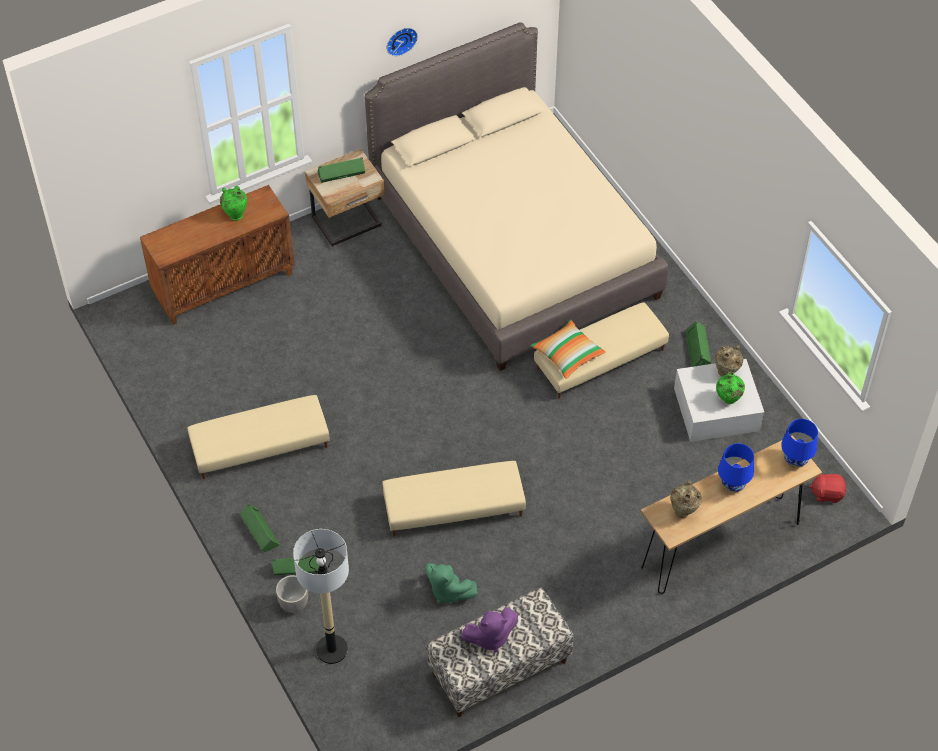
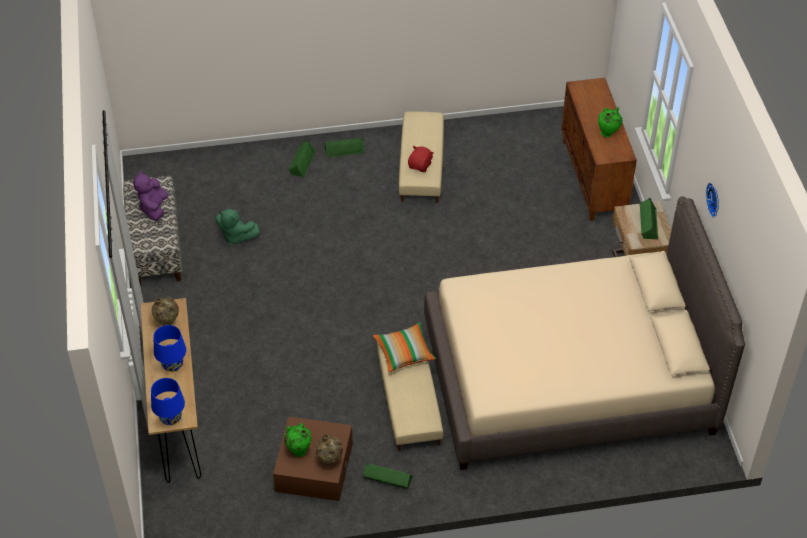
camera: 110 degrees right, 5 degrees down
(294, 604) = (273, 153): planter -> none
(332, 649) = (226, 164): floor lamp -> none
(447, 591) = (236, 236): green plush toy -> green plush toy turned 120 degrees counterclockwise
(453, 507) = (307, 259): beige ottoman -> none
(716, 409) = (314, 467): white storage box -> brown storage box
(827, 493) = (184, 516): red plush toy -> red plush toy (420, 165)

